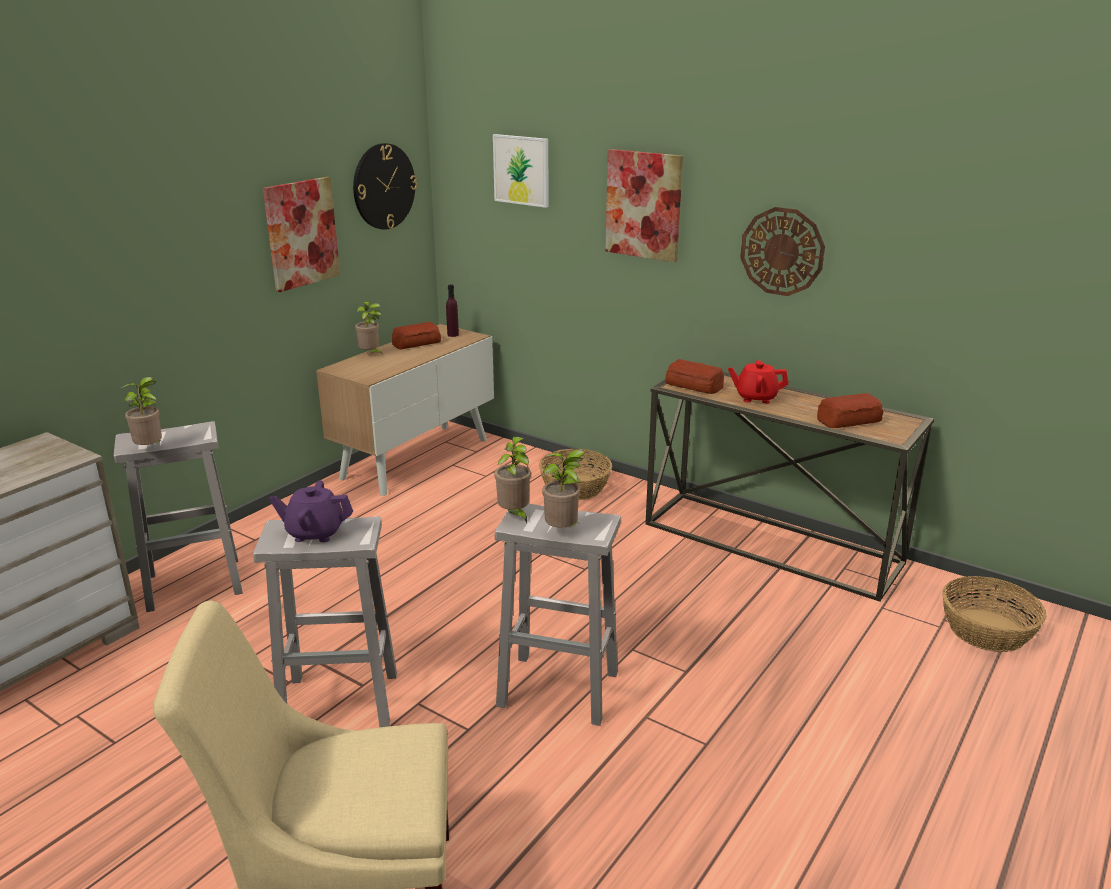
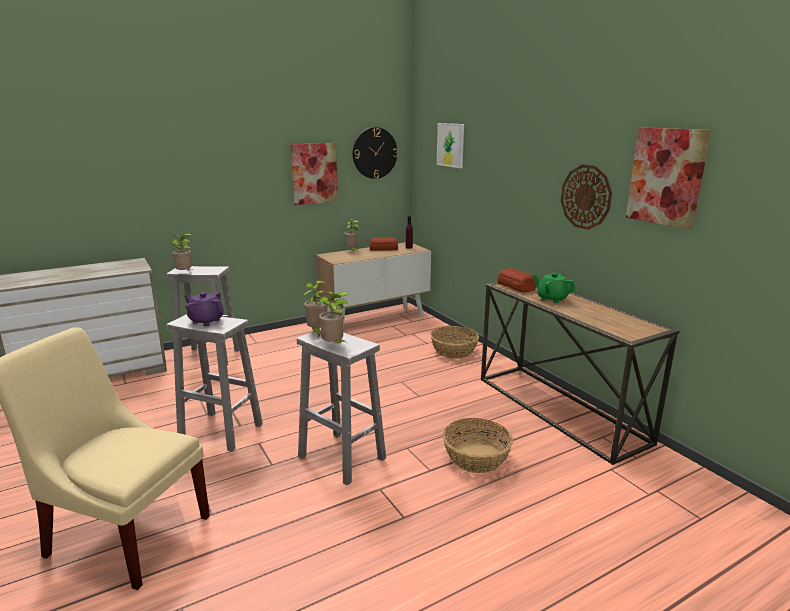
camera: 25 degrees right, 5 degrees down
(644, 205) = (510, 165): picture -> picture (666, 177)
(756, 398) = (552, 299): red teapot -> green teapot
(849, 420) = (606, 321): bread -> none
(986, 630) = (688, 507): basket -> basket (475, 457)

